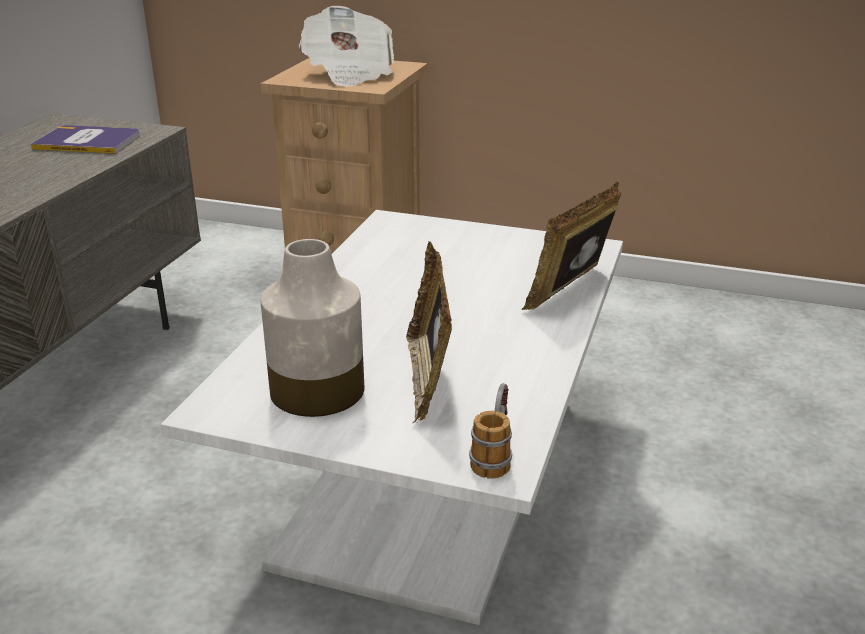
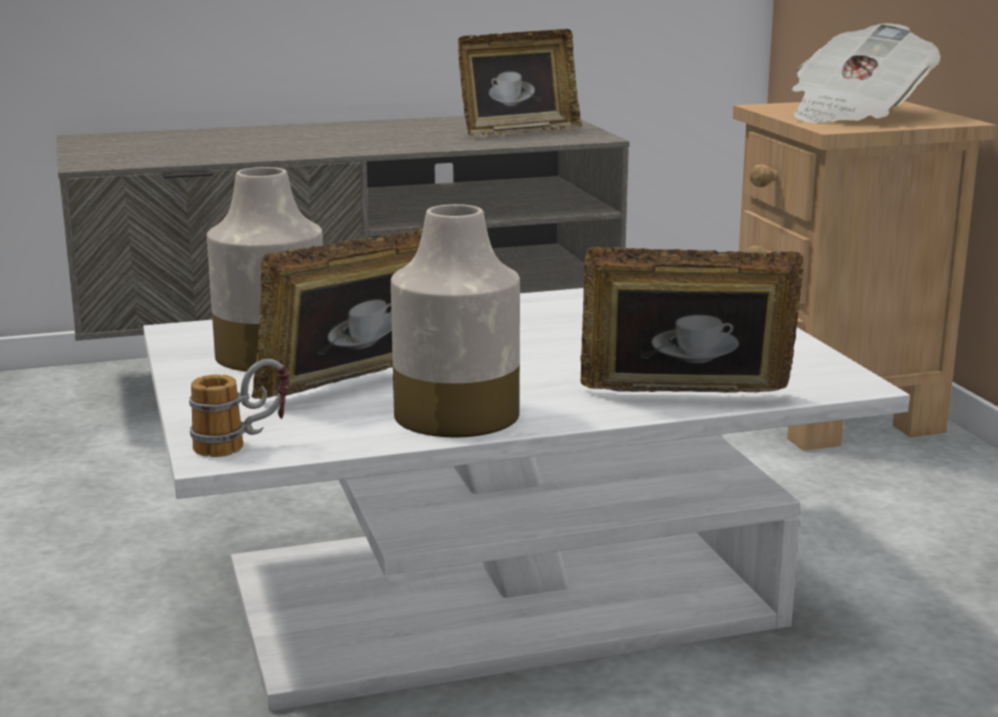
camera: 55 degrees right, 10 degrees down
(88, 141) = (518, 131): book -> picture frame
(519, 363) = (455, 413): none -> beige vase

